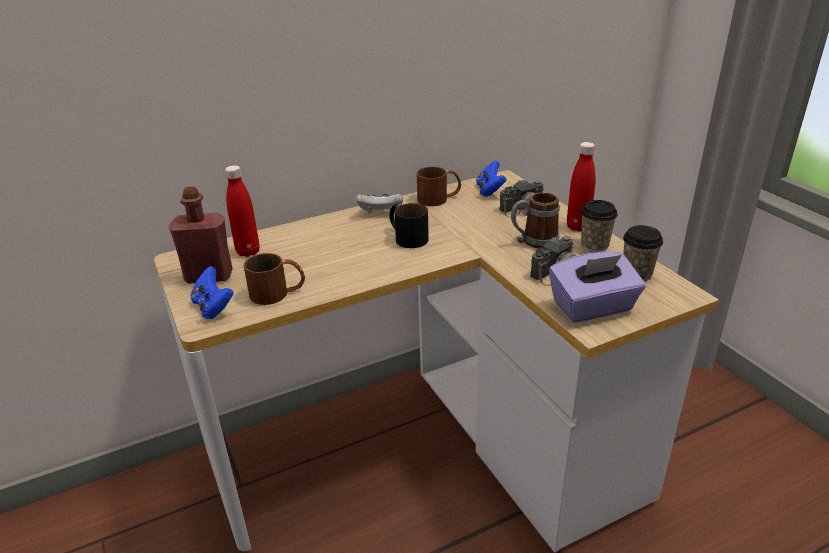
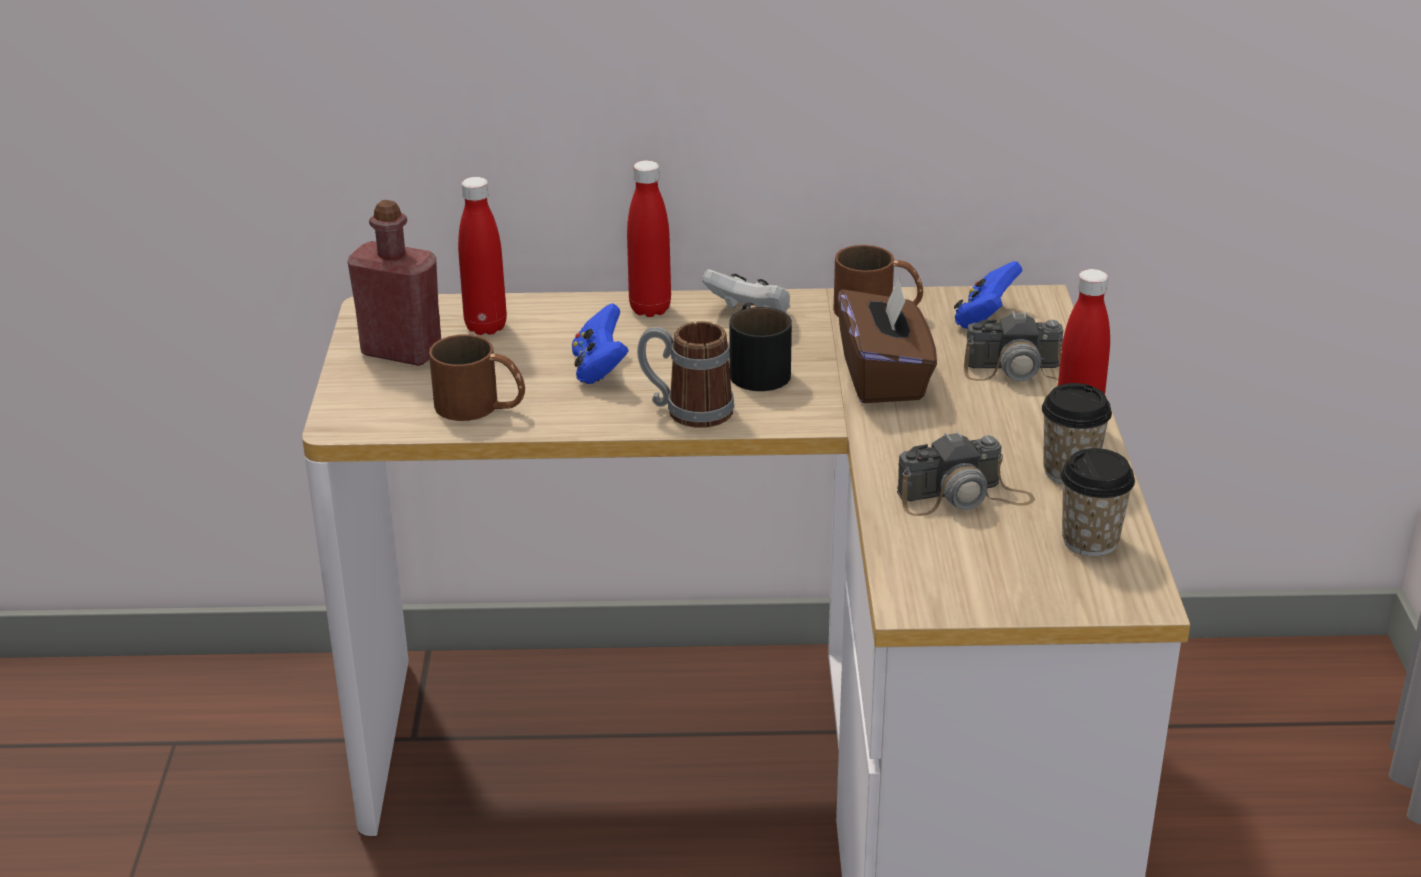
camera: 25 degrees right, 0 degrees up
(213, 307) = (374, 402): blue game controller -> blue game controller (599, 369)
(329, 223) = (650, 309): none -> red bottle
(471, 226) = (884, 377): none -> brown tissue box
(533, 242) = (966, 435): mug -> mug (686, 410)
(593, 307) = (950, 571): purple tissue box -> none

